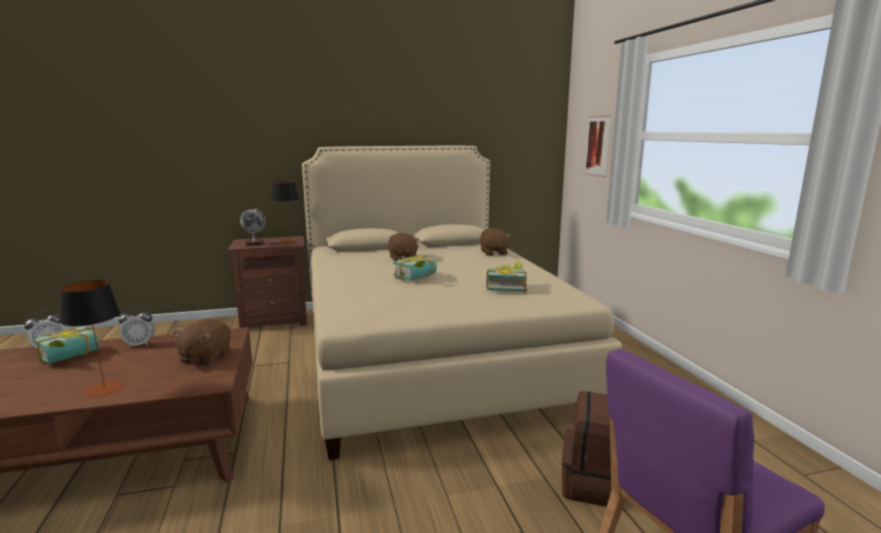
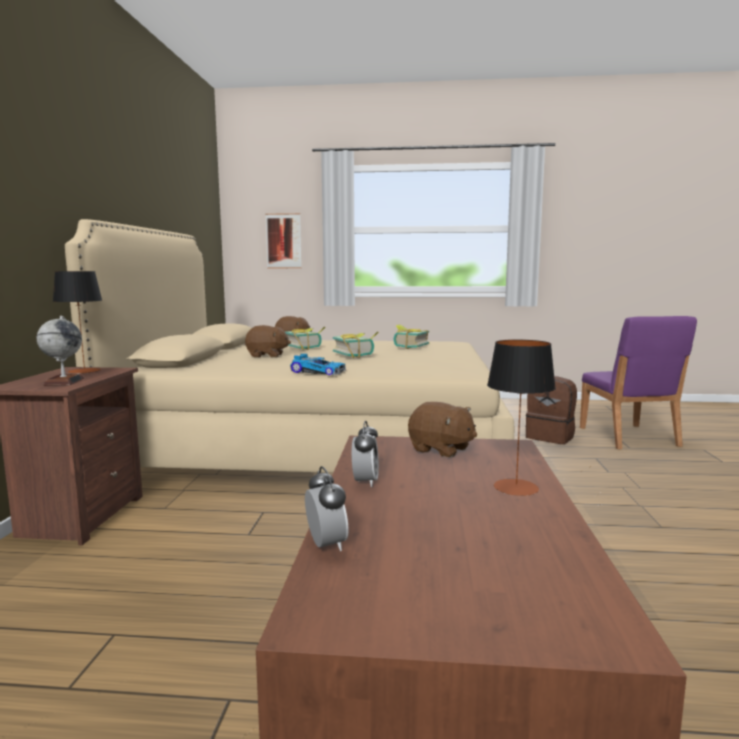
camera: 70 degrees left, 5 degrees down
(71, 357) = (387, 520): book -> book (306, 347)
(332, 279) = (318, 371): none -> toy car

